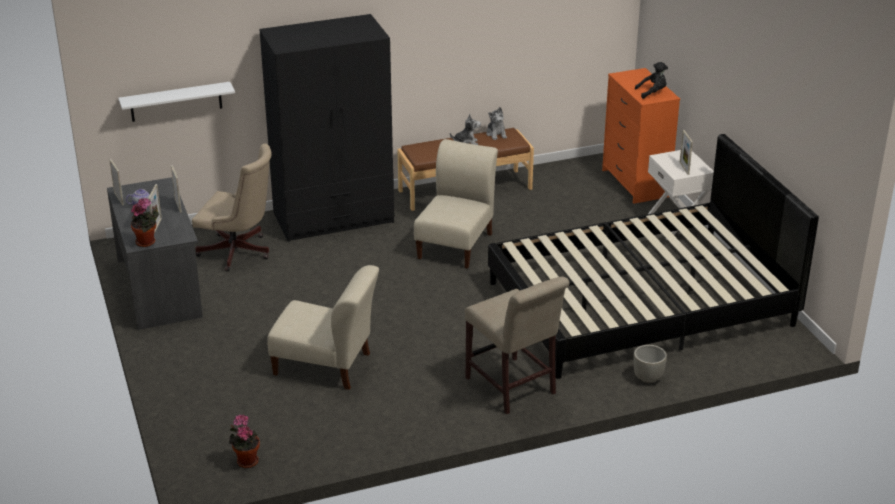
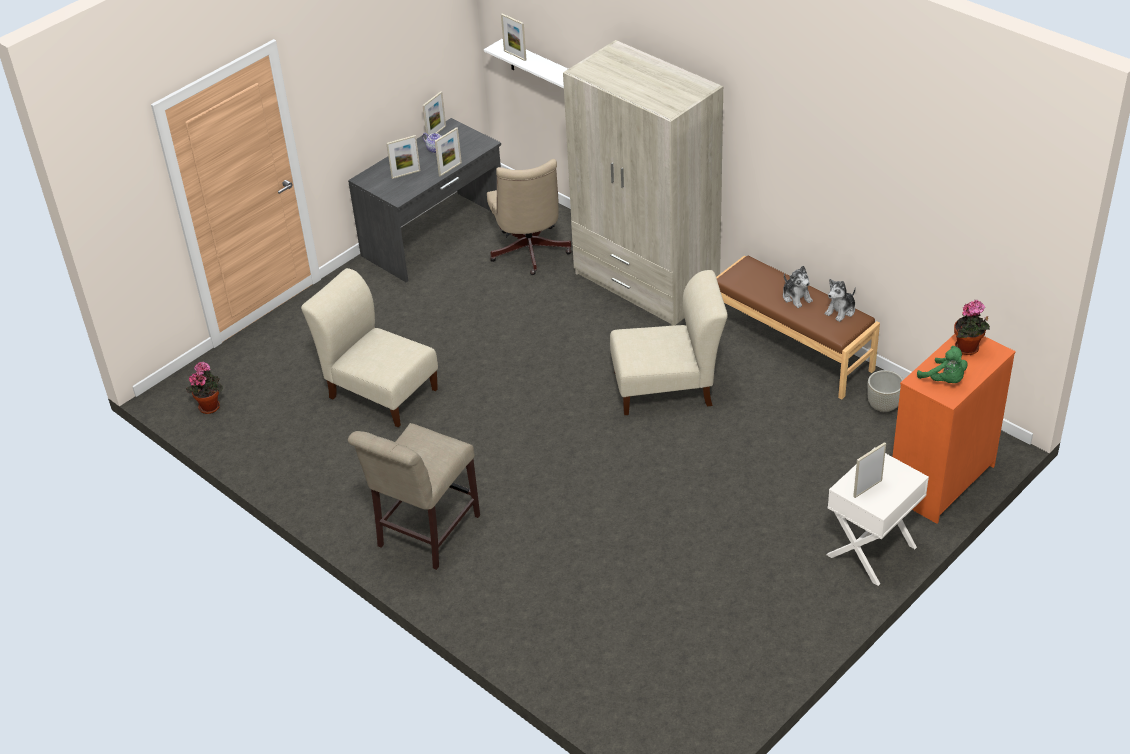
camera: 65 degrees right, 10 degrees up
(147, 242) = (373, 182): potted plant -> potted plant (968, 349)
(151, 98) = (515, 55): none -> picture frame
(326, 366) = (380, 391): beige chair -> beige chair turned 135 degrees clockwise
(334, 218) = (646, 283): black wardrobe -> beige wardrobe
(641, 304) = (659, 579): black bed -> none
(647, 378) = (511, 634): grey planter -> grey planter (883, 406)
(652, 92) = (944, 380): black plush toy -> green plush toy

